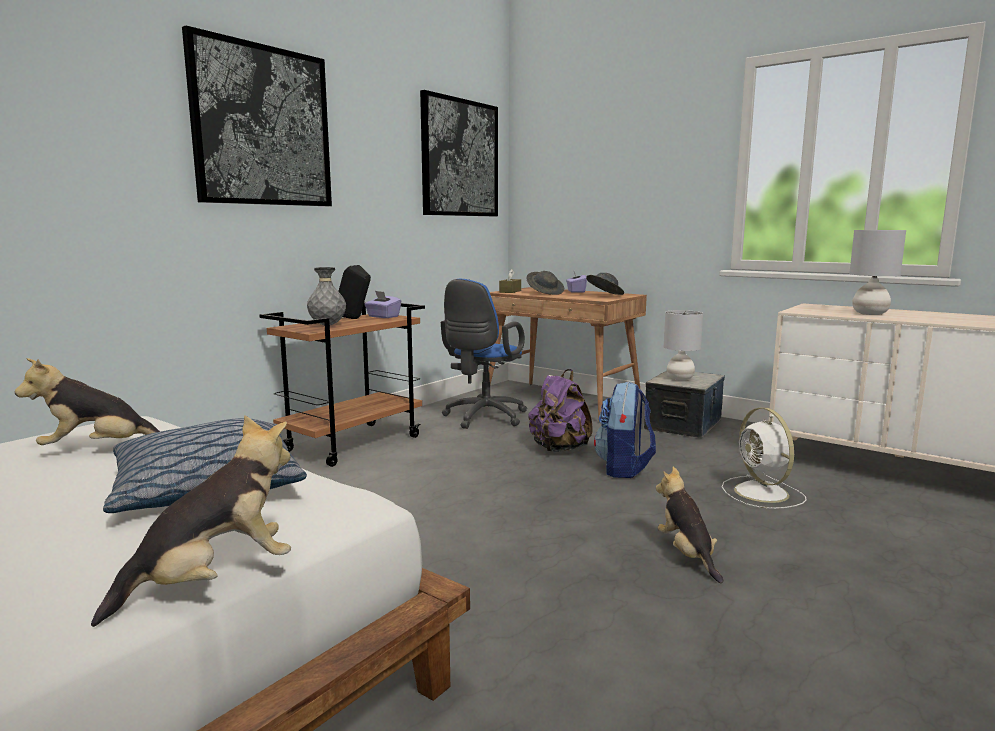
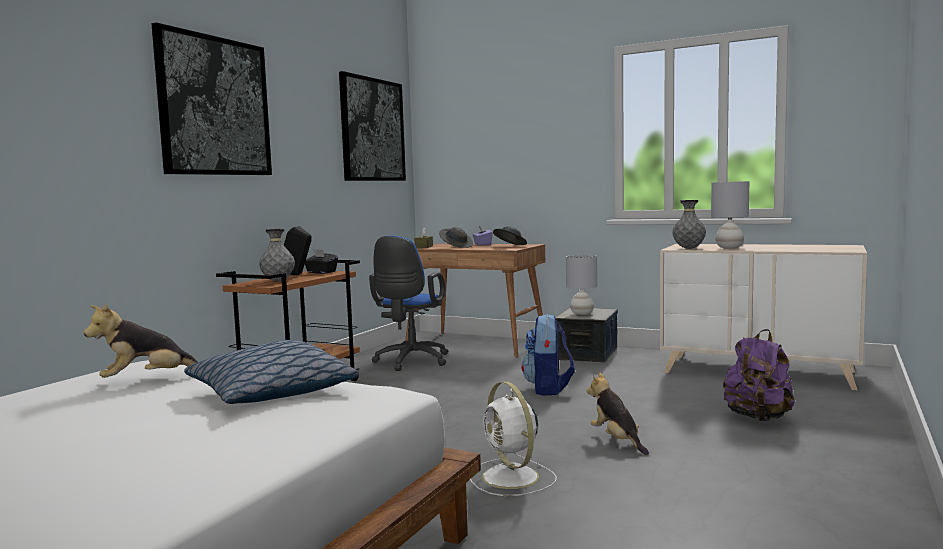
camera: 10 degrees left, 5 degrees down
(214, 581) = (333, 435): plush toy -> none
(383, 316) = (321, 272): purple tissue box -> black tissue box
(558, 449) = (488, 379): purple backpack -> purple backpack (758, 418)
(762, 493) = (663, 396): white fan -> white fan (512, 478)
(815, 312) = (688, 248): none -> grey vase

